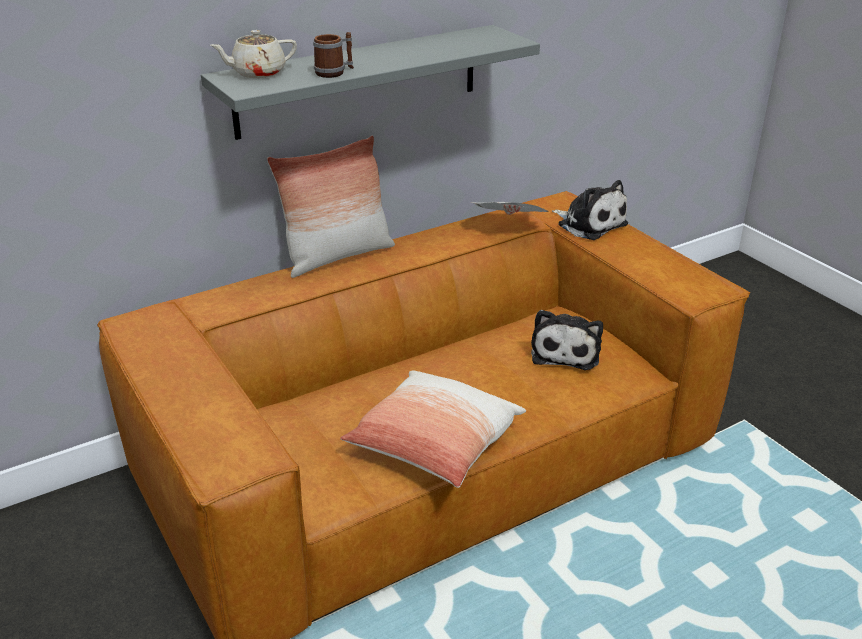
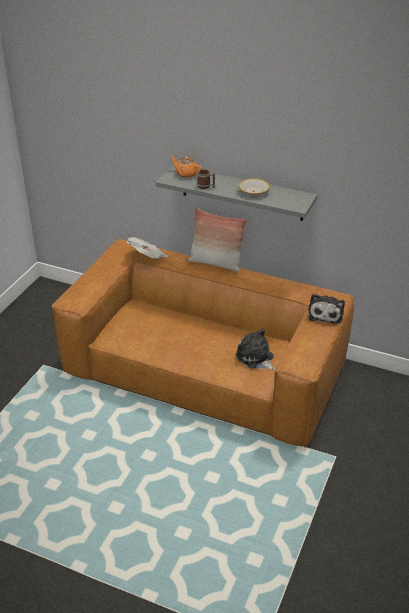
camera: 55 degrees right, 5 degrees up
(258, 73) = (186, 173): beige teapot -> orange teapot
(415, 51) = (253, 191): none -> bowl
(434, 445) = (159, 350): pillow -> none
(509, 226) = (294, 293): newspaper -> newspaper (148, 257)
(565, 352) = (256, 358): plush toy -> plush toy turned 75 degrees clockwise

